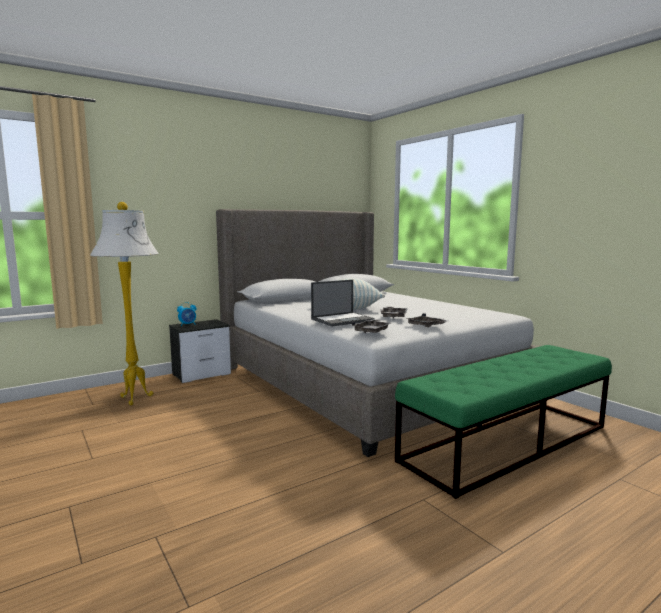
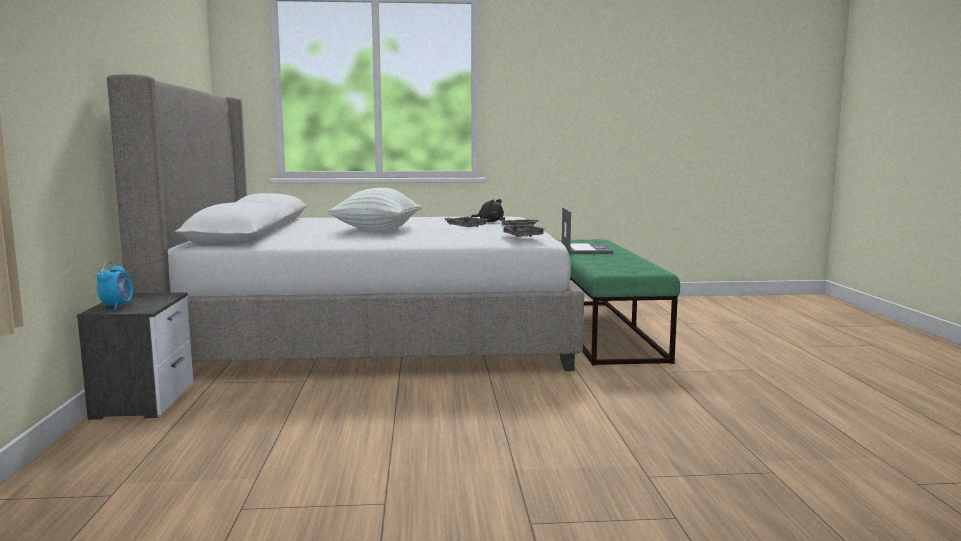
camera: 60 degrees left, 0 degrees up
(136, 399) = (163, 457): white floor lamp -> none
(343, 320) = (451, 235): laptop -> laptop (585, 249)
(458, 316) = (489, 221): none -> black plush toy

